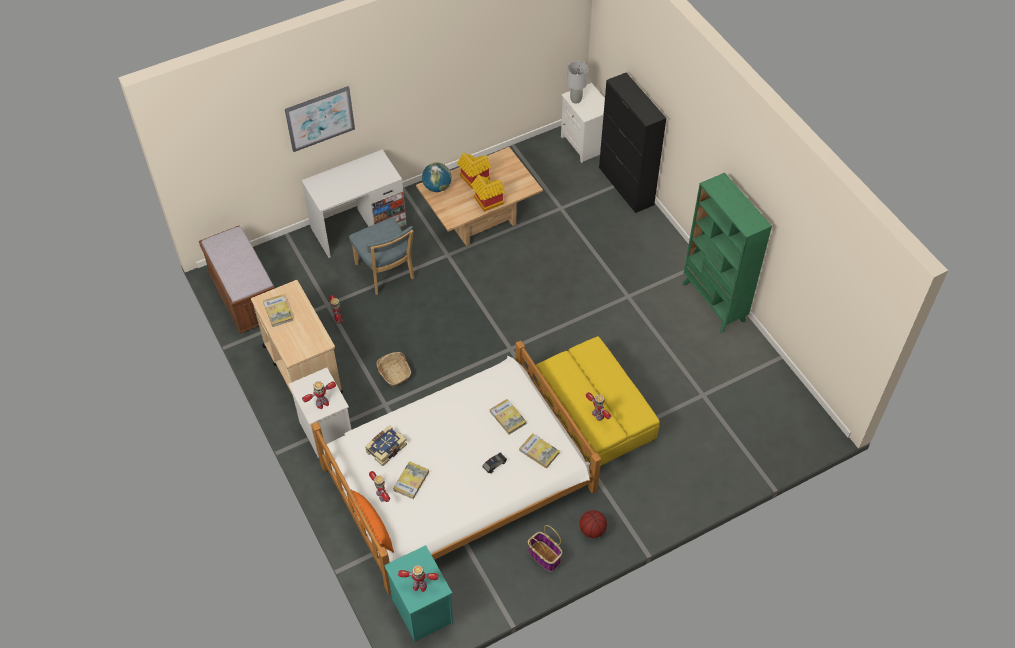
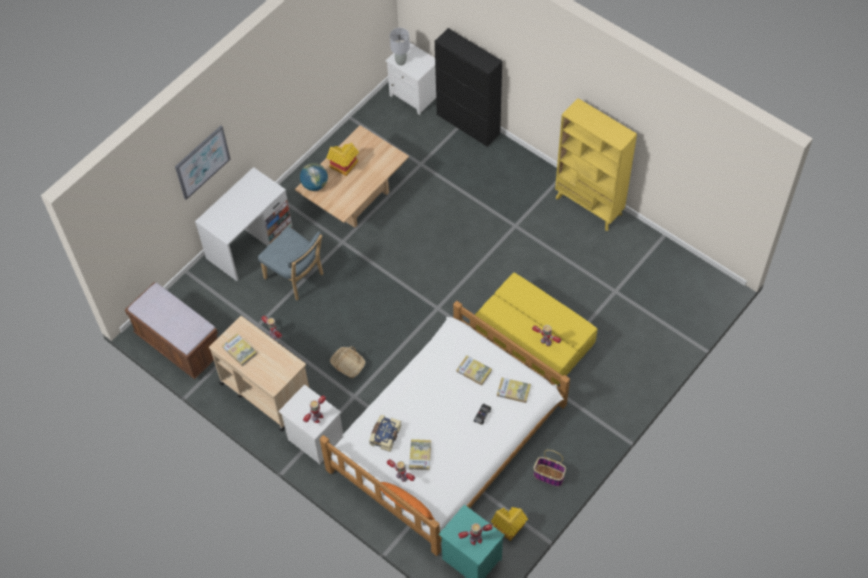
camera: 20 degrees left, 5 degrees up
(486, 203) = (366, 185): toy house -> toy house (508, 529)
(592, 530) = (577, 439): basketball -> none
(713, 302) = (589, 206): green bookcase -> yellow bookcase

